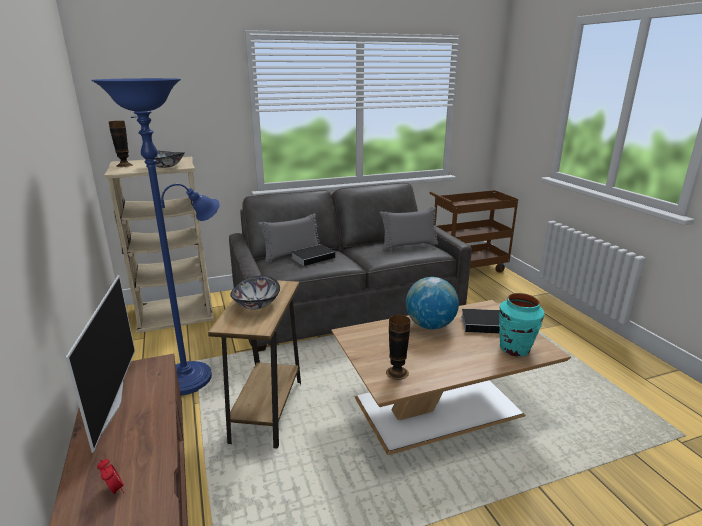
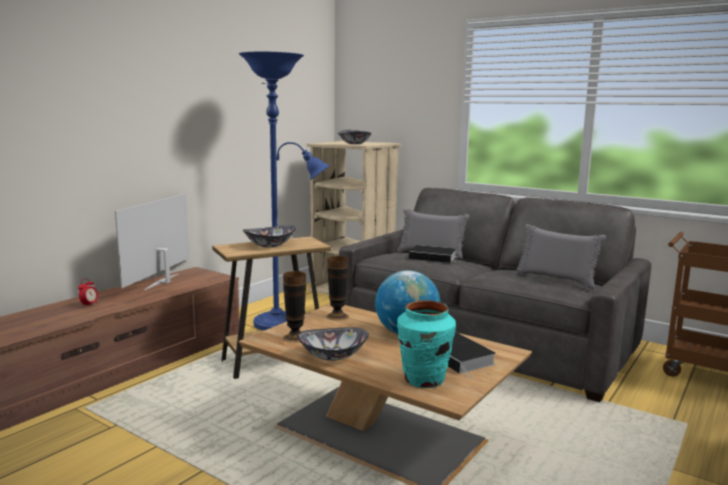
camera: 55 degrees right, 10 degrees down
(111, 406) = (163, 282): television -> television turned 150 degrees clockwise
(124, 165) = (338, 142): vase -> vase (337, 316)
(450, 369) = (333, 356): none -> bowl

